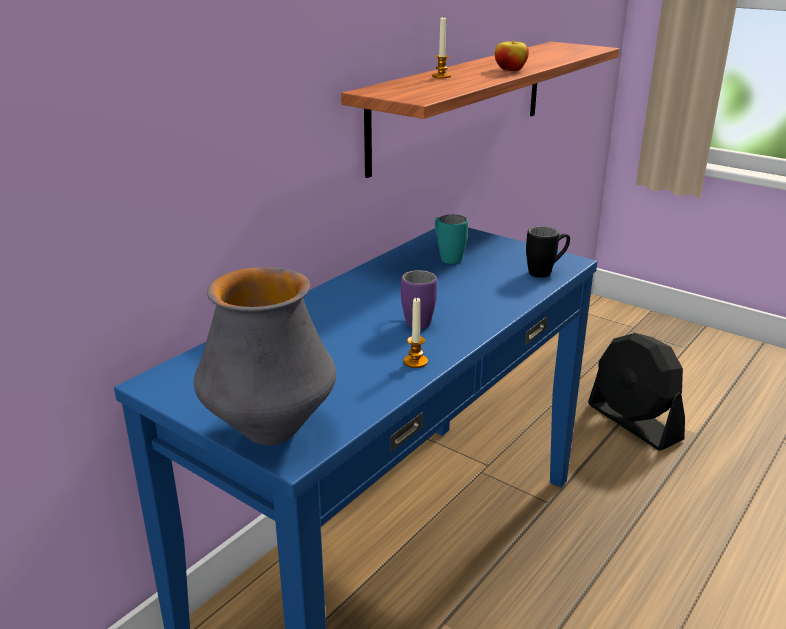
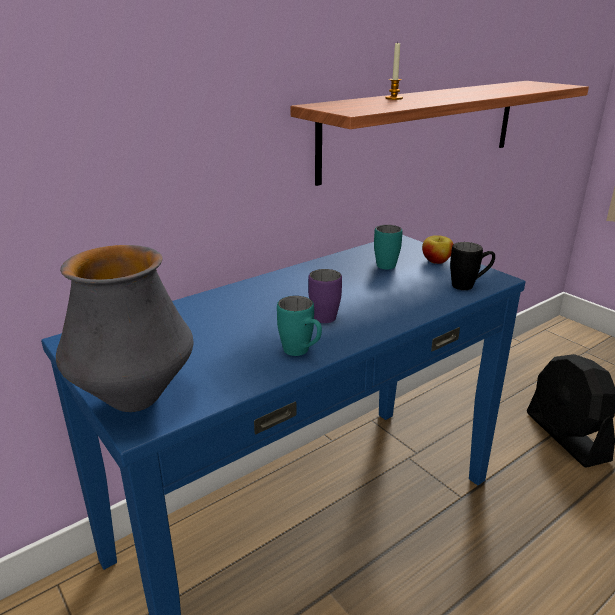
camera: 15 degrees right, 0 degrees up
(415, 361) = (301, 353): candle -> turquoise mug
(510, 70) = (463, 96): apple -> apple (436, 261)

